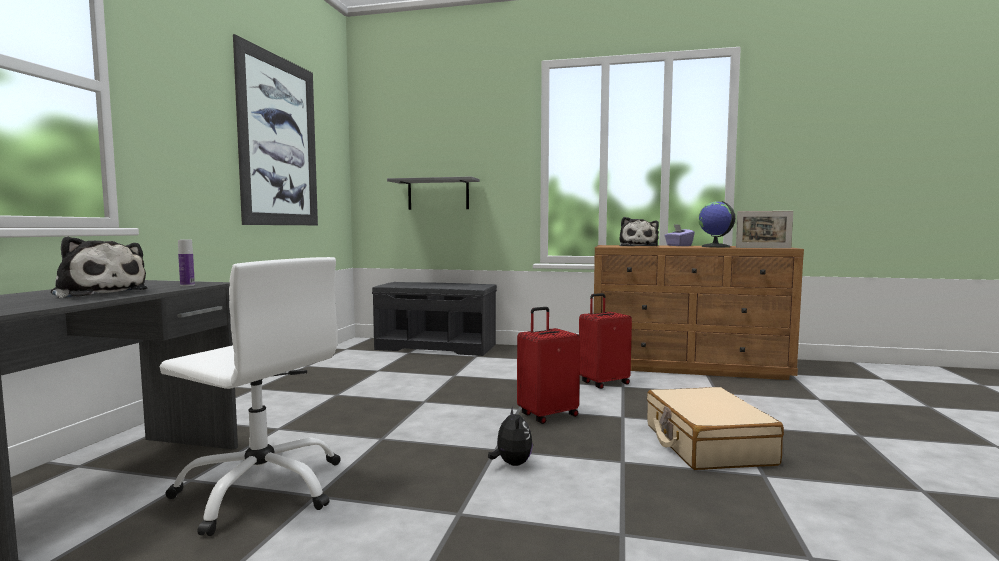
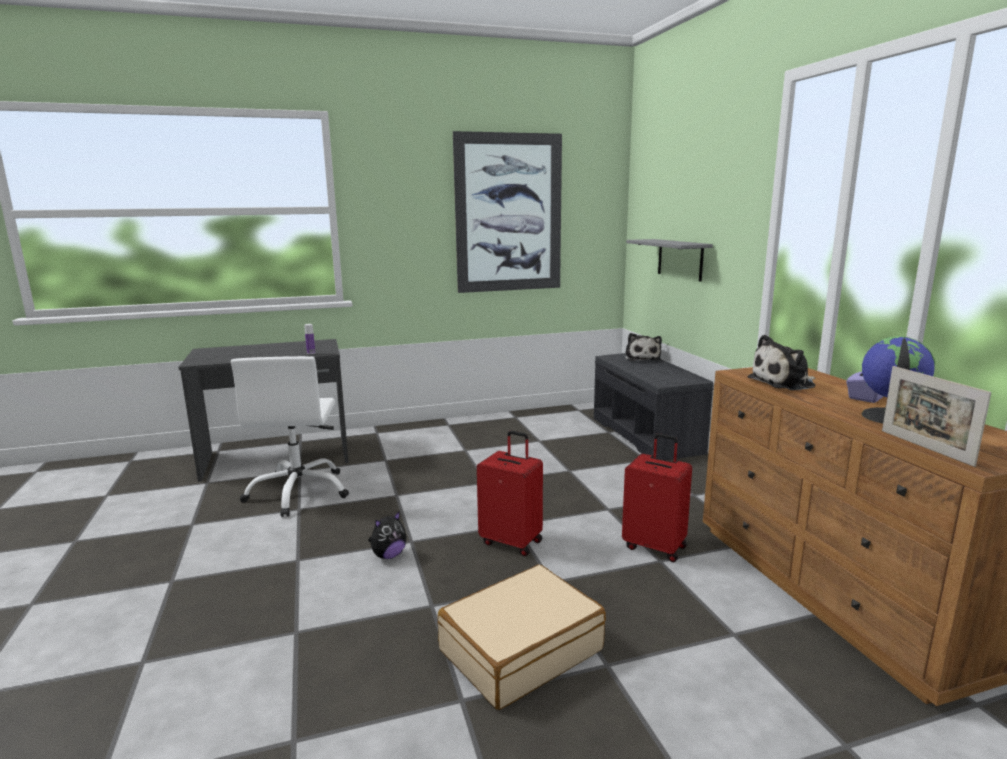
camera: 60 degrees right, 10 degrees up
(99, 293) = (262, 353): plush toy -> plush toy (641, 358)

